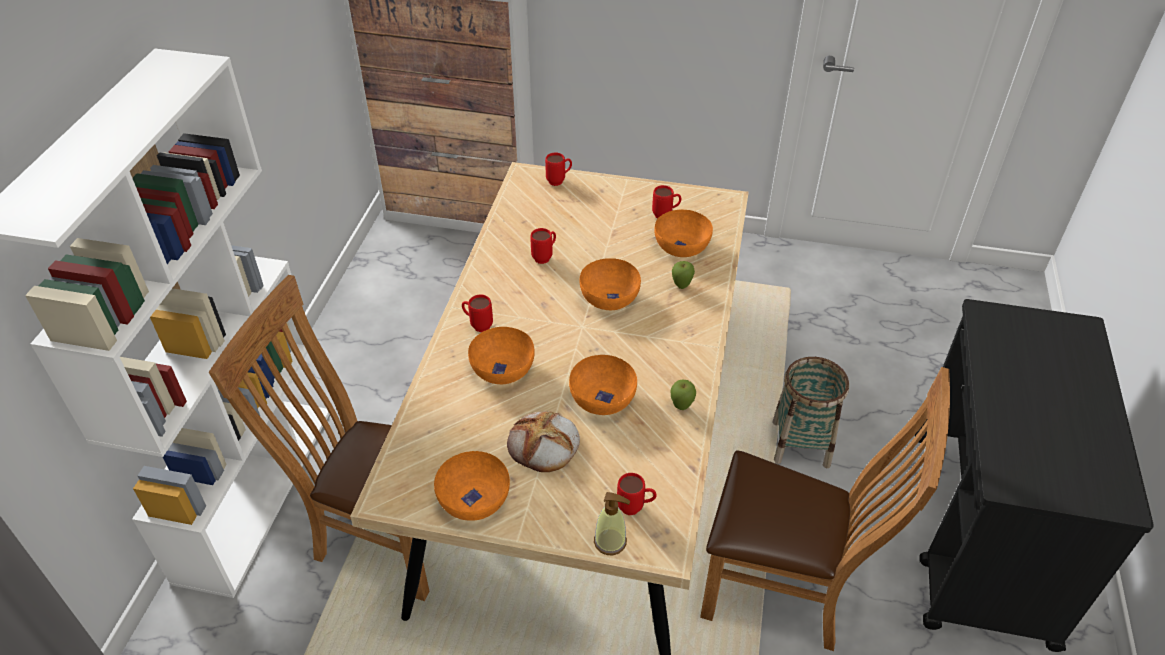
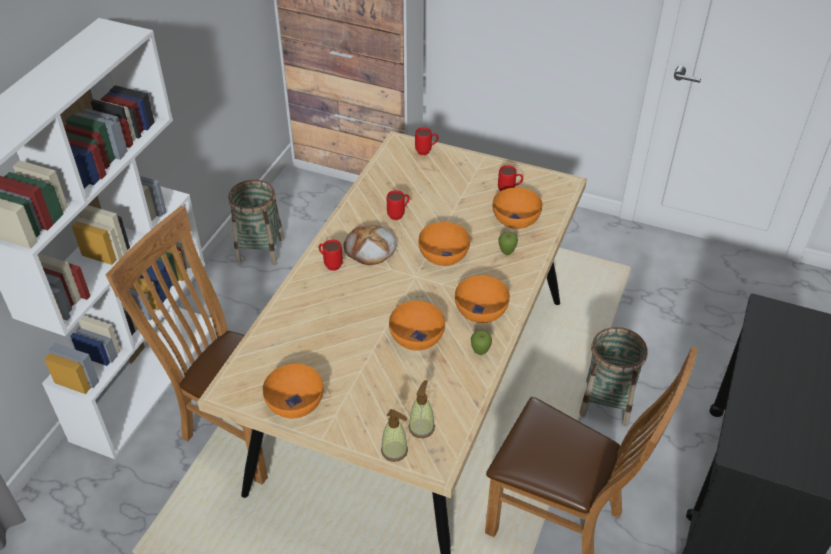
camera: 10 degrees right, 0 degrees up
(365, 320) = (260, 250): none -> basket
(503, 370) = (342, 304): orange bowl -> orange bowl (481, 312)
(544, 445) = (360, 368): bread -> bread (370, 248)
(635, 508) = (421, 427): red mug -> soap dispenser

